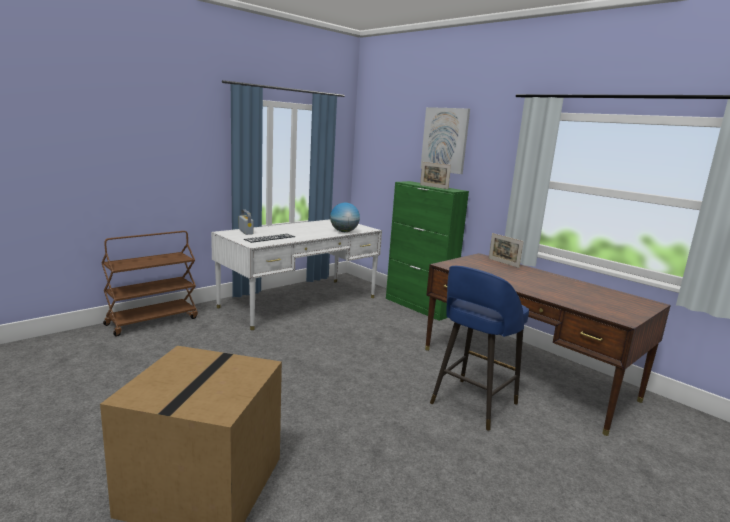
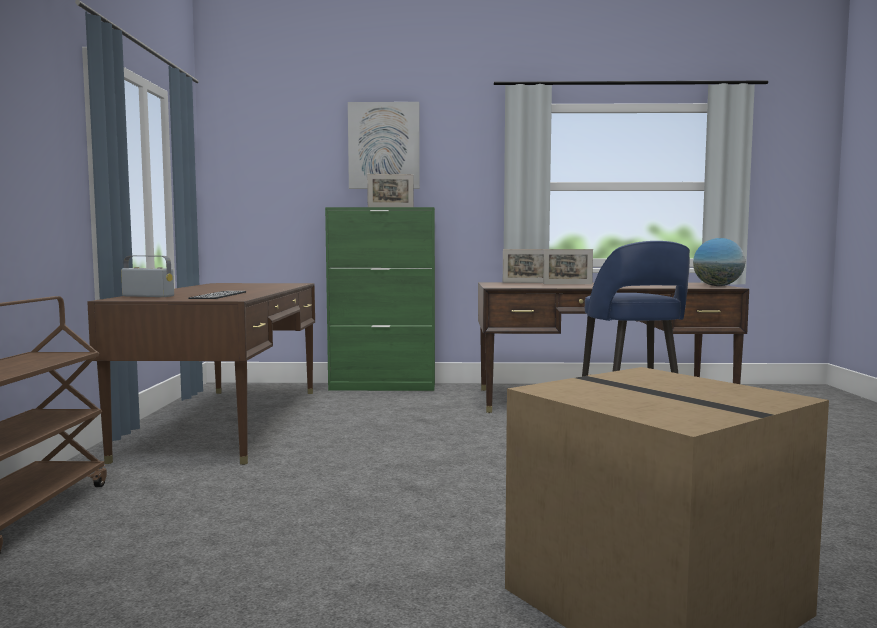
camera: 45 degrees left, 10 degrees down
(299, 302) = (228, 421): white desk -> brown desk
(344, 232) = (281, 286): globe -> globe (717, 286)
(520, 273) = (567, 284): none -> picture frame

